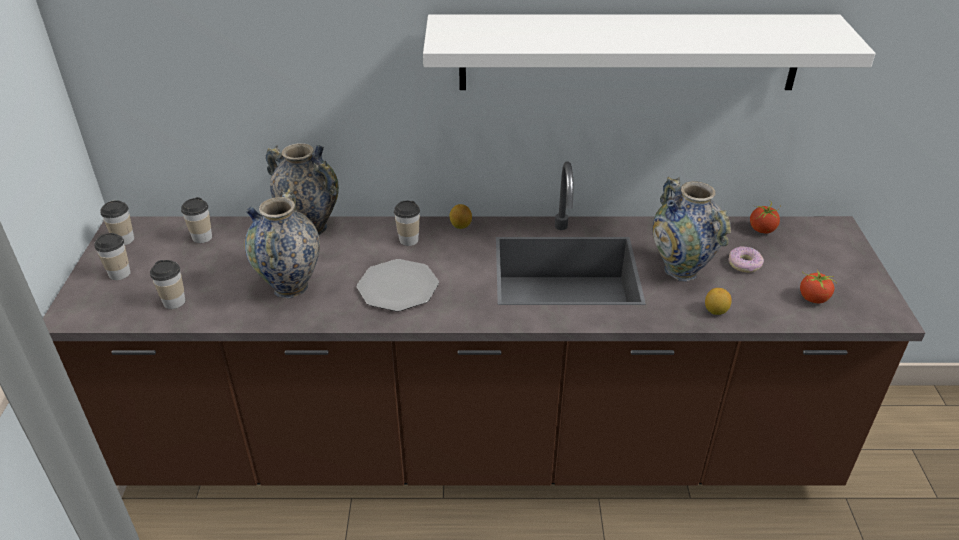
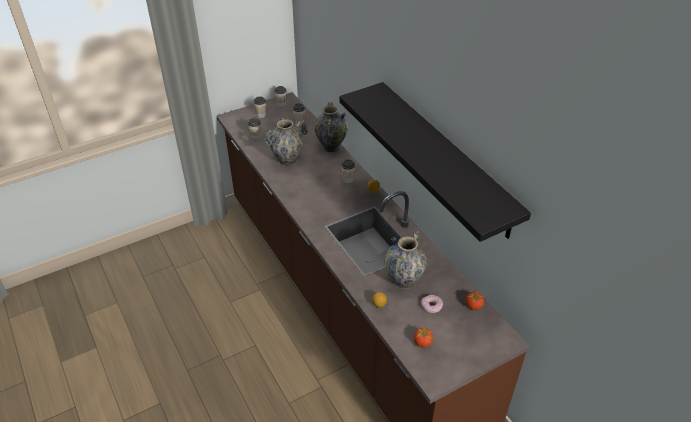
camera: 60 degrees right, 5 degrees up
(398, 287) = (311, 191): plate -> none
(629, 52) = (446, 158): white shelf -> black shelf

